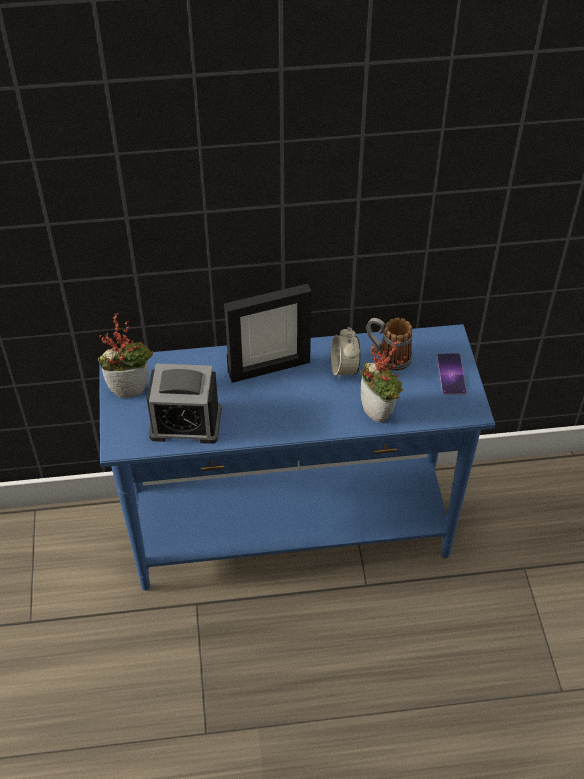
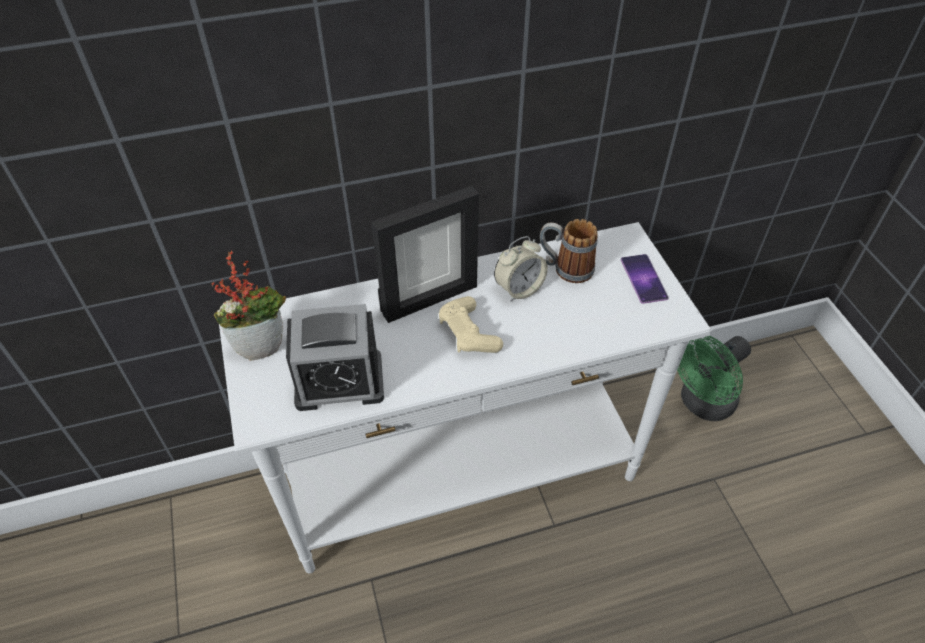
camera: 10 degrees left, 0 degrees up
(293, 532) = (463, 477): blue console table -> white console table
(294, 400) = (468, 333): none -> beige game controller
(344, 369) = (519, 289): alarm clock -> alarm clock turned 105 degrees counterclockwise
(379, 412) = (574, 334): potted plant -> none
(533, 500) = (701, 404): none -> green fan

